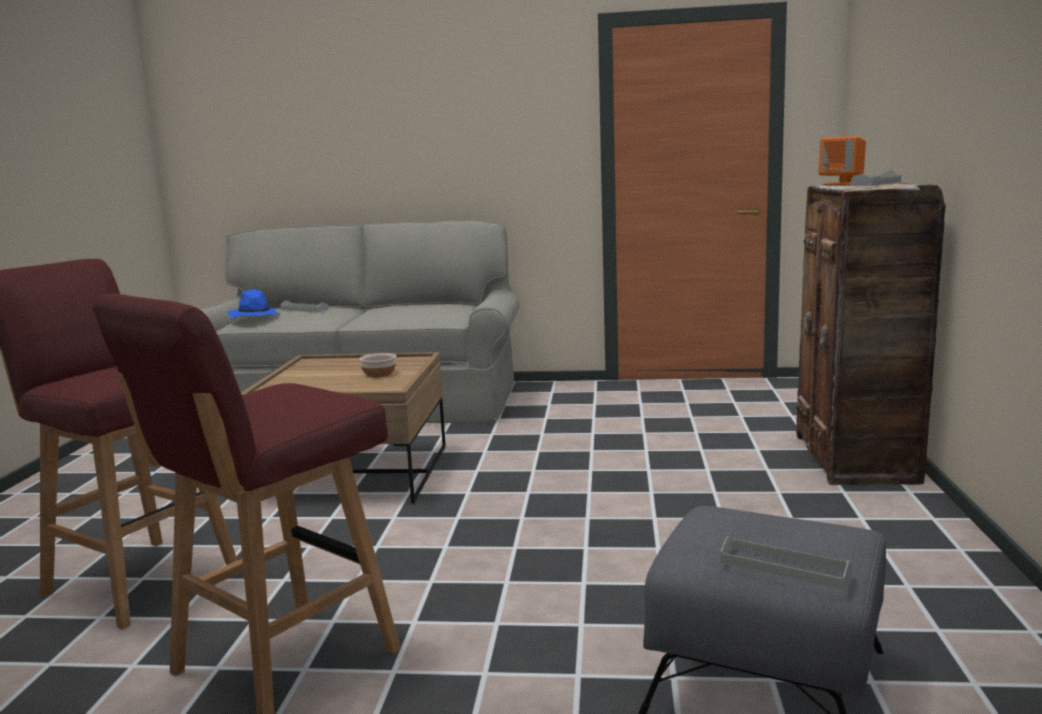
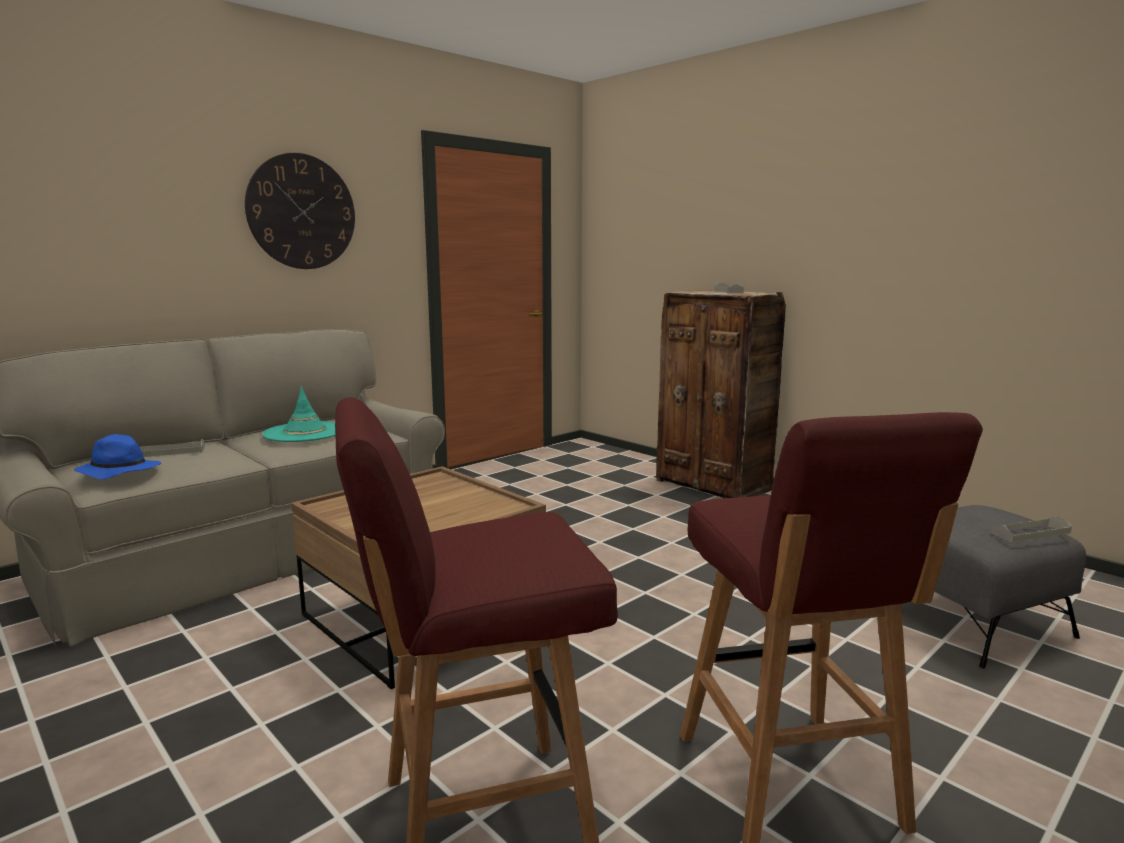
camera: 50 degrees left, 0 degrees up
(379, 374) = (450, 498): bowl -> none
(401, 309) = (304, 432): none -> turquoise hat
(465, 112) = (301, 212): none -> wall clock
(841, 184) = (689, 291): orange speaker -> none

